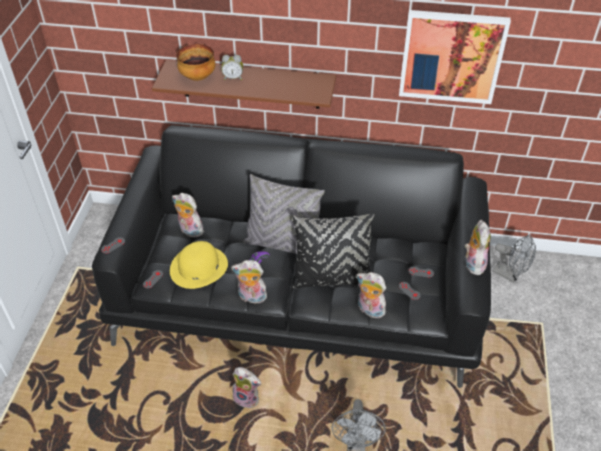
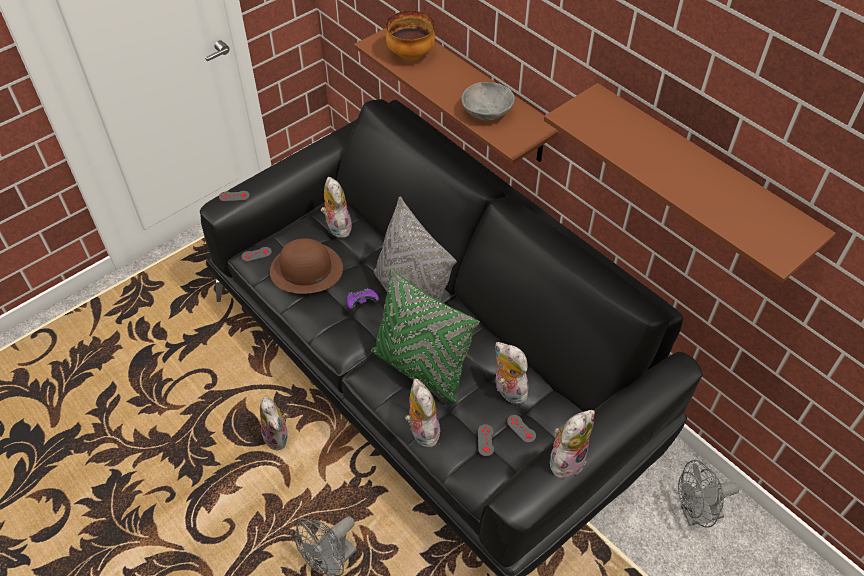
camera: 40 degrees right, 5 degrees up
(198, 267) = (306, 269): yellow hat -> brown hat
(233, 78) = (445, 74): alarm clock -> none
(251, 297) = (322, 334): plush toy -> plush toy (507, 390)
(285, 87) = (487, 112): none -> grey bowl
(331, 278) = (420, 368): black pillow -> green pillow
(451, 56) = (699, 177): picture -> brown shelf
(510, 275) = (695, 514): grey fan -> grey fan turned 90 degrees clockwise

